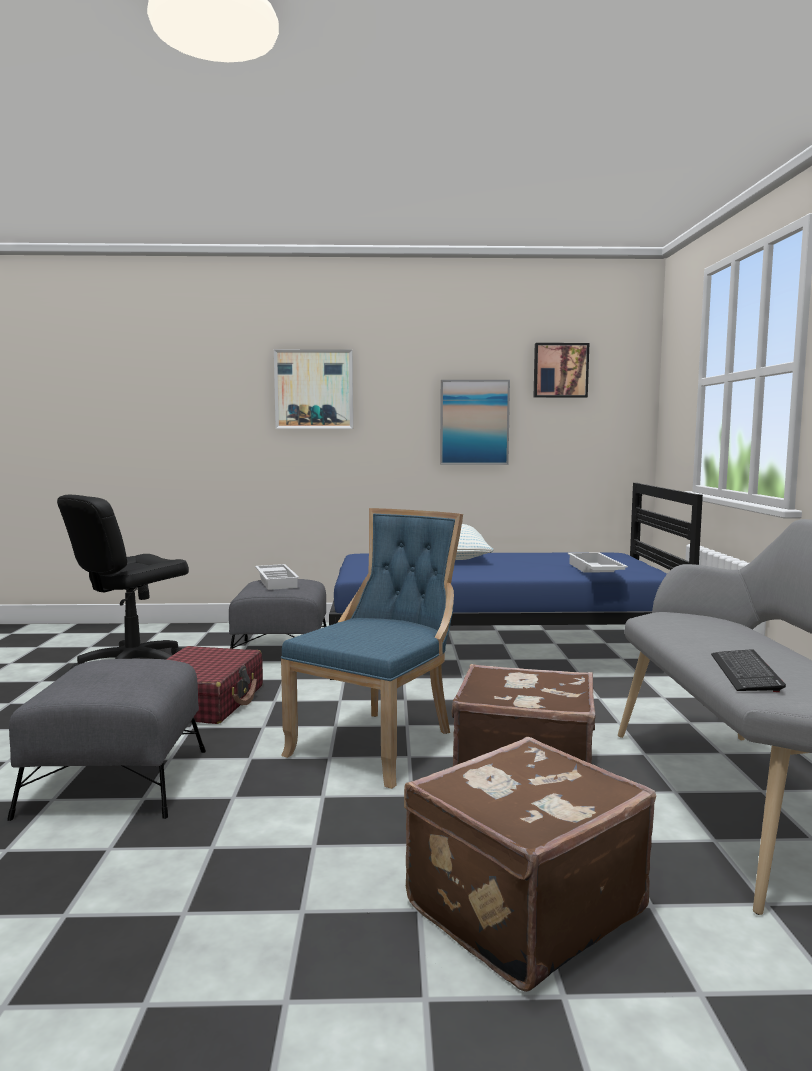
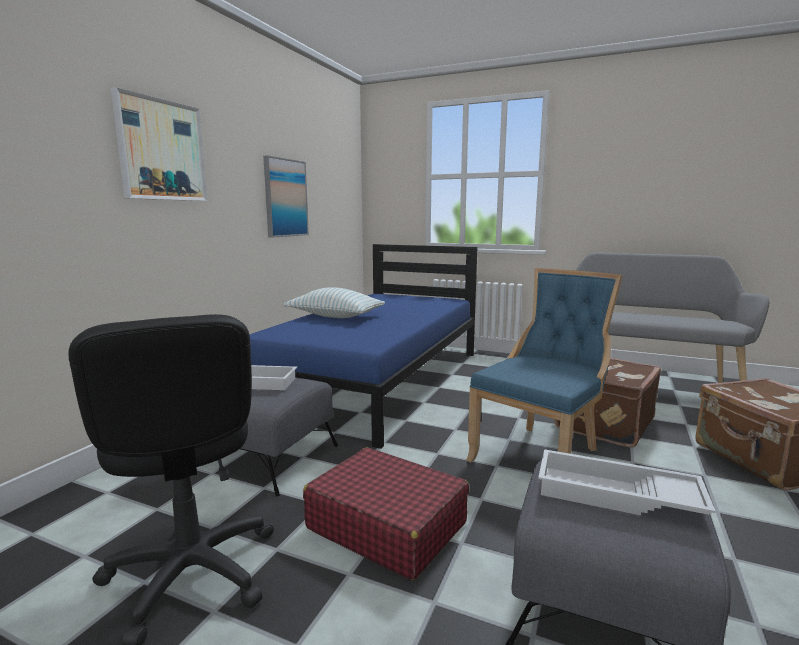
camera: 65 degrees left, 5 degrees up
(379, 743) = (540, 455): blue chair -> blue chair turned 75 degrees clockwise
(560, 370) = (325, 158): picture -> none
(594, 570) = (436, 303): white tray -> white tray (616, 496)
(745, 672) = (696, 322): keyboard -> none

